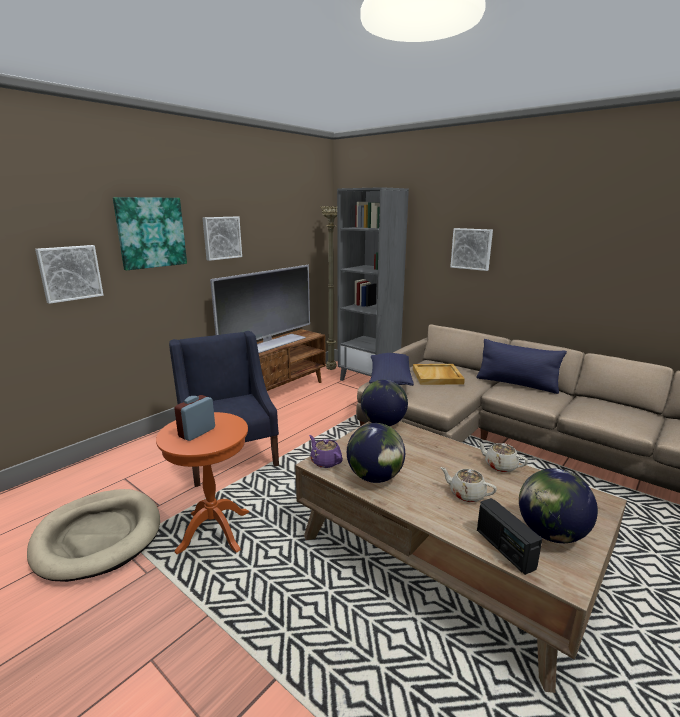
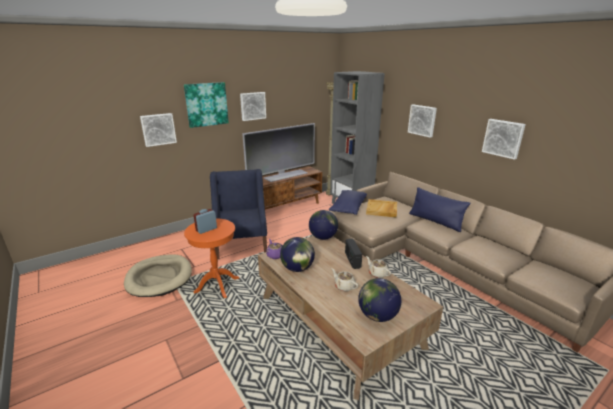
camera: 15 degrees right, 5 degrees up
(504, 549) = (344, 318): radio -> radio (352, 260)
(596, 260) = (503, 138): none -> picture

